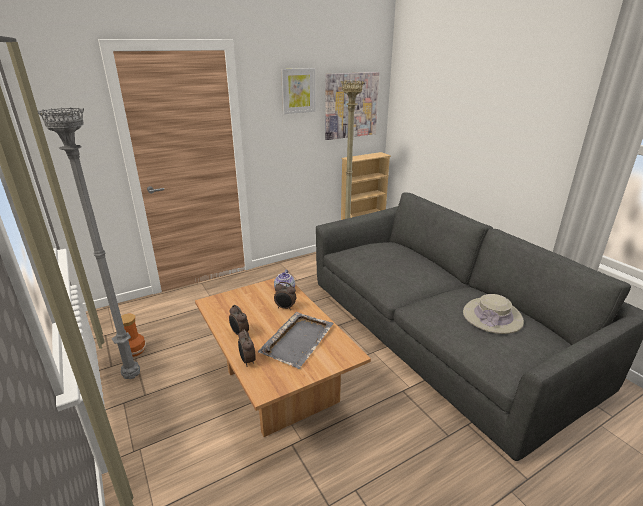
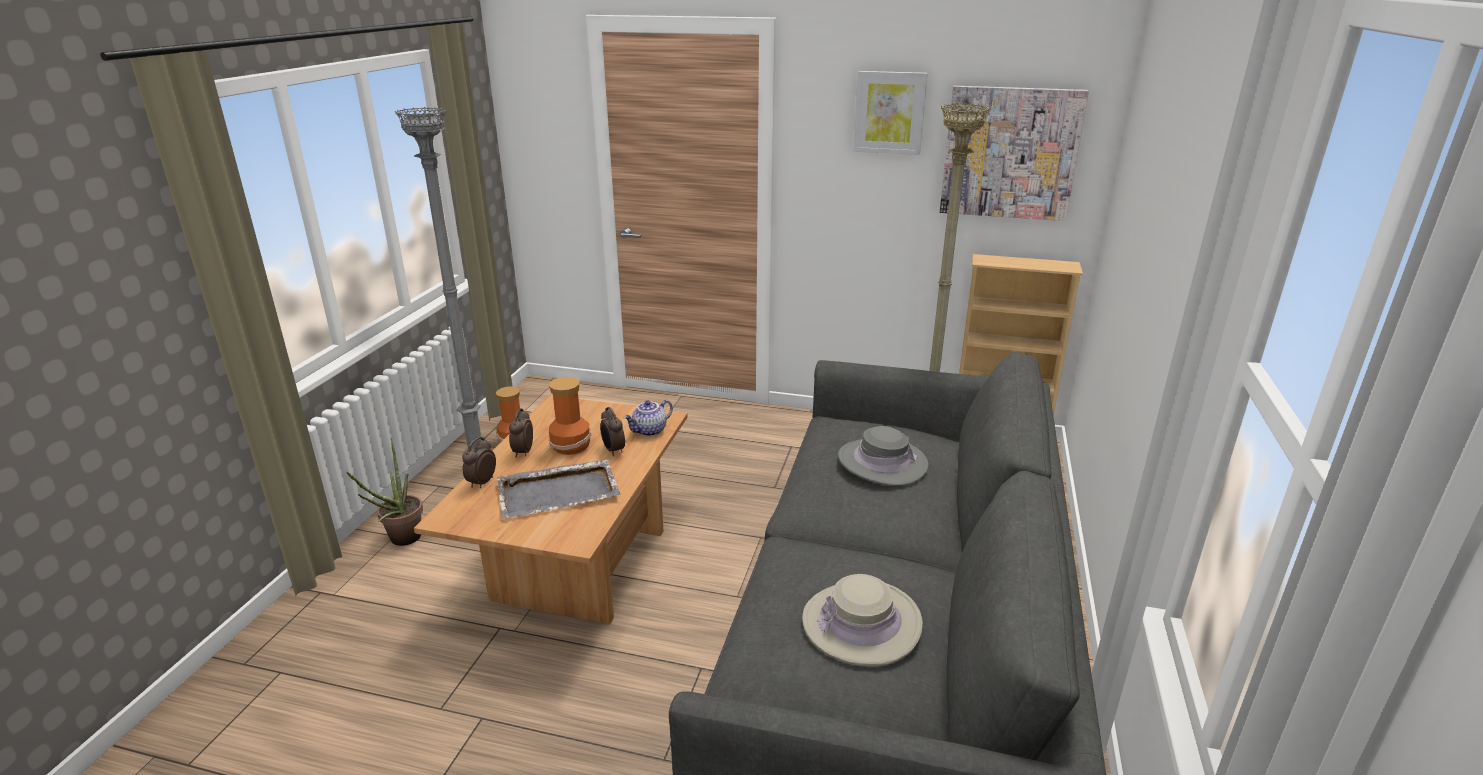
camera: 45 degrees right, 0 degrees up
(150, 448) = (401, 541): none -> potted plant
(260, 316) = (572, 445): none -> vase
(392, 258) = (882, 462): none -> grey hat

